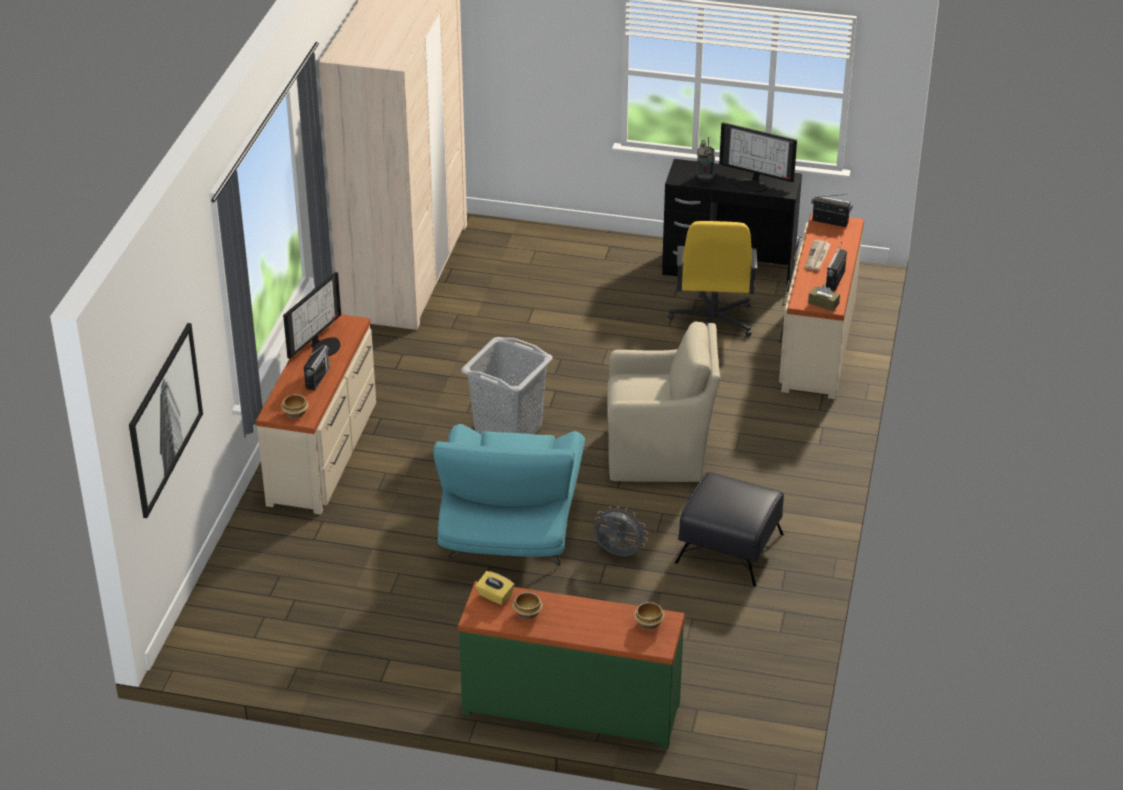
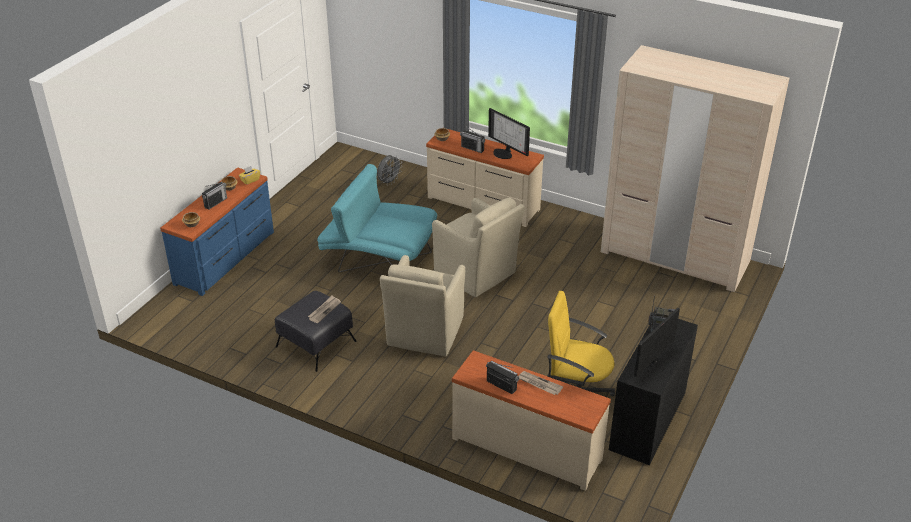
camera: 105 degrees right, 0 degrees up
(163, 418) = (377, 46): picture -> none
(509, 431) = (476, 274): grey laundry basket -> beige armchair
(572, 706) = (226, 258): green dresser -> blue dresser
(618, 554) = (336, 296): grey fan -> grey fan (389, 182)
(728, 486) = (324, 310): none -> newspaper
(823, 303) = (471, 370): brown tissue box -> none
(830, 222) = (592, 406): radio -> radio (215, 203)

